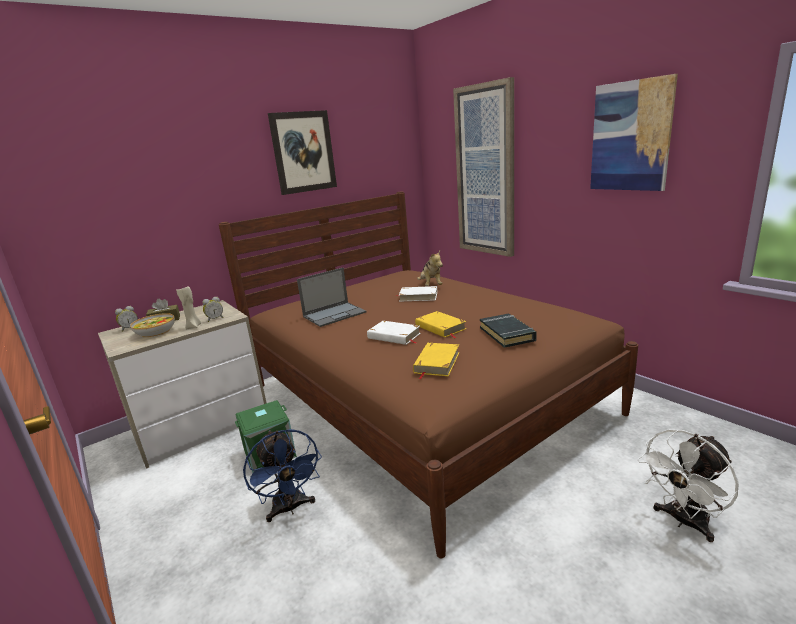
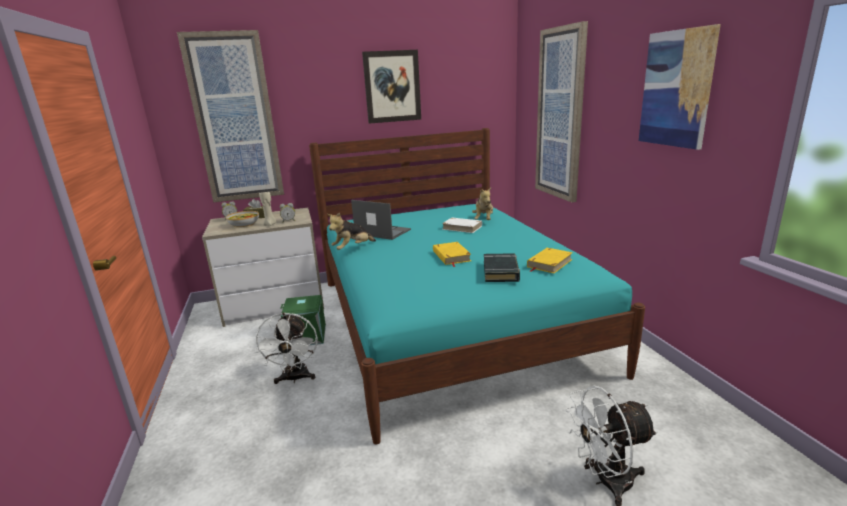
camera: 20 degrees right, 0 degrees up
(118, 200) = (235, 119): none -> picture
(290, 508) = (295, 378): blue fan -> white fan
(319, 338) = (352, 248): none -> plush toy
(335, 314) = (382, 232): laptop -> laptop turned 135 degrees counterclockwise
(394, 336) = (407, 257): white book -> none
(421, 398) = (449, 321): brown bed -> turquoise bed
(436, 363) = (418, 283): yellow book -> yellow book (549, 263)

